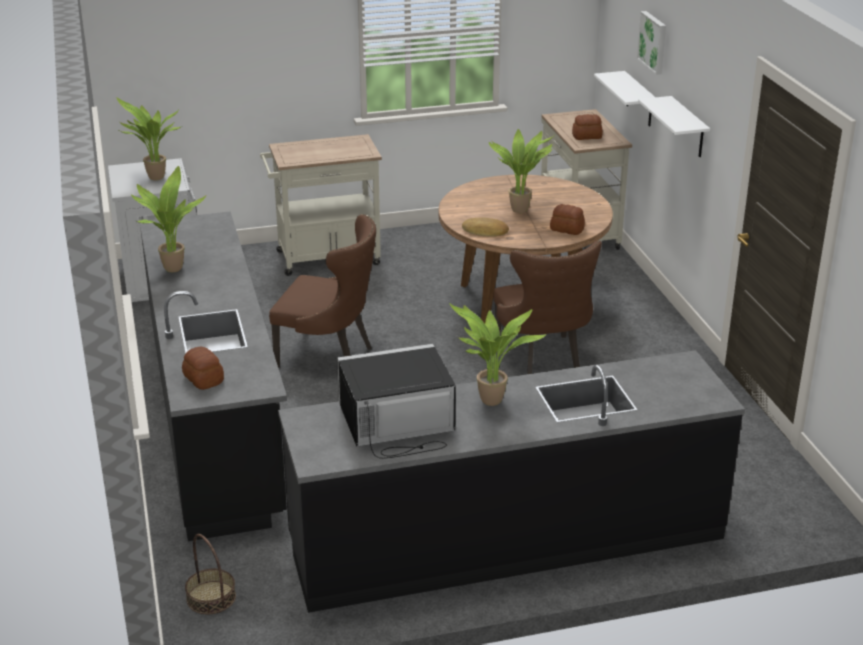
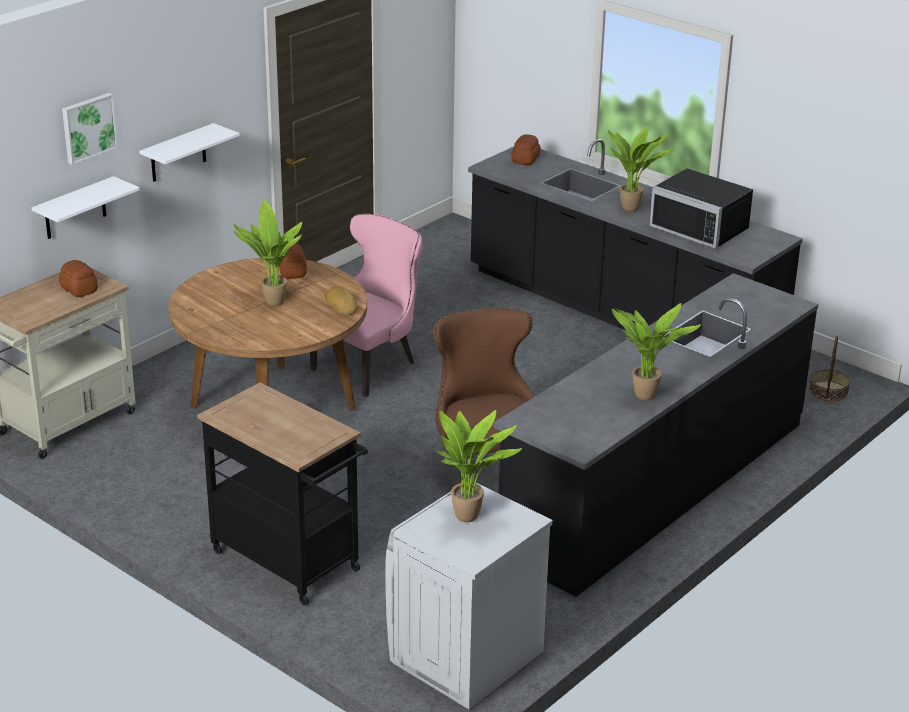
camera: 125 degrees left, 0 degrees up
(203, 379) = (766, 308): bread -> bread (525, 159)
(324, 258) = (289, 563): beige cart -> black cart
(543, 361) = (369, 366): brown chair -> pink chair

